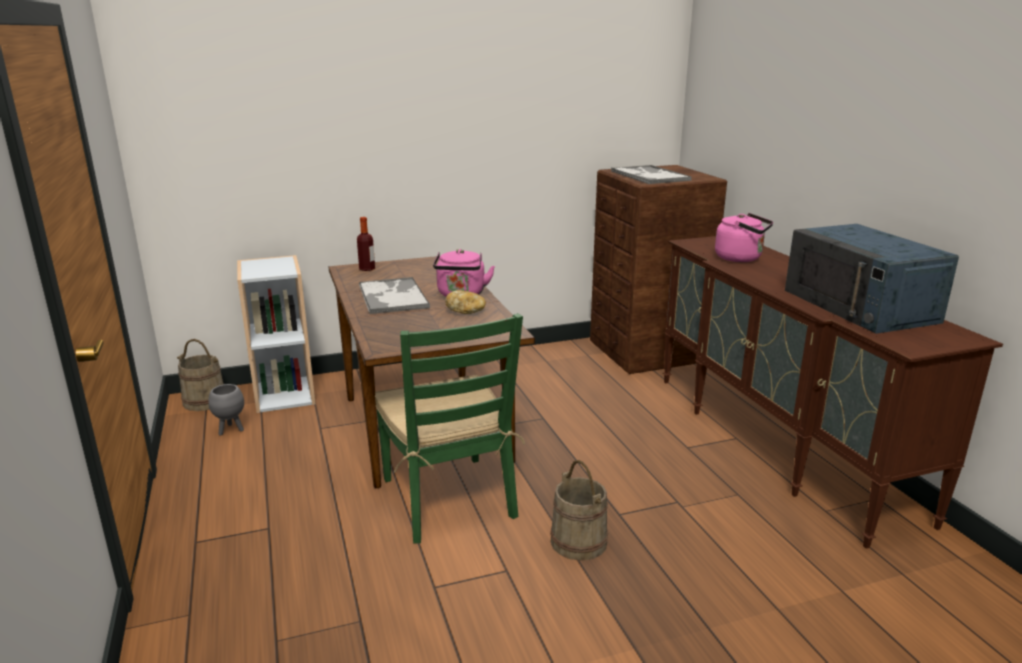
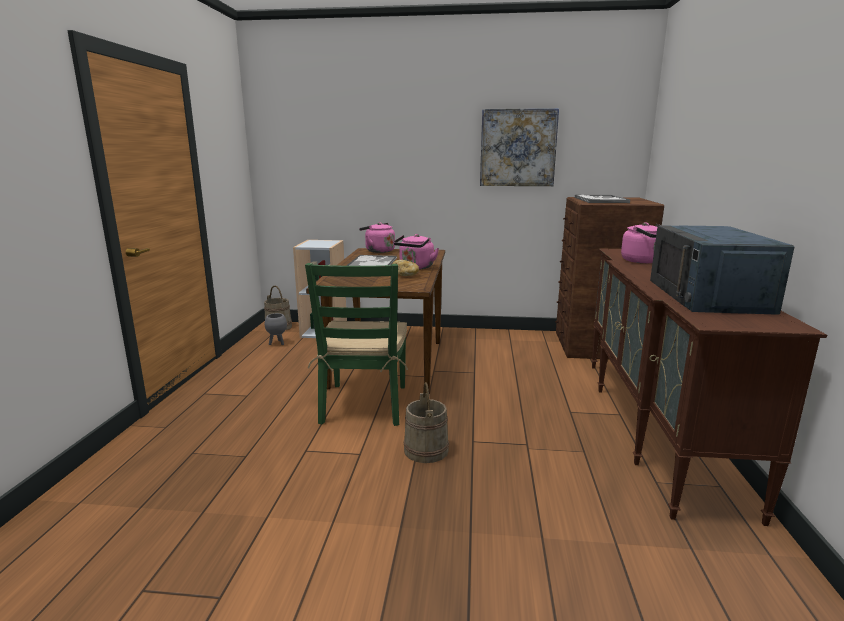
camera: 25 degrees right, 5 degrees down
(367, 269) = (378, 251): bottle -> pink kettle
(534, 108) = (518, 148): none -> picture

